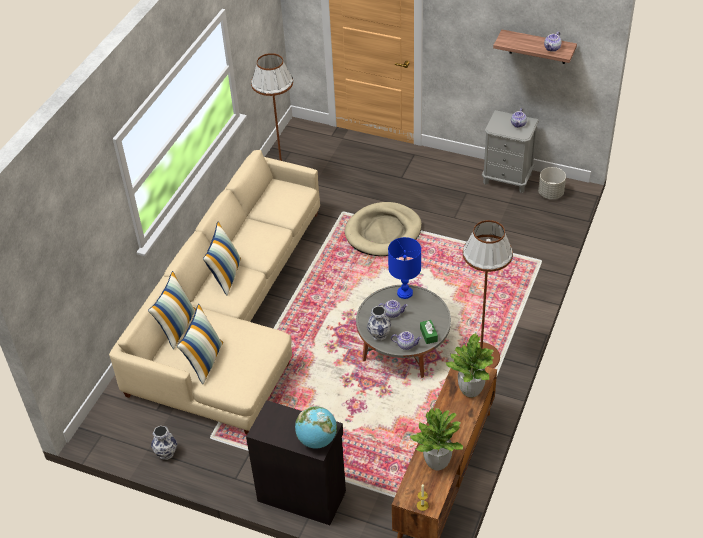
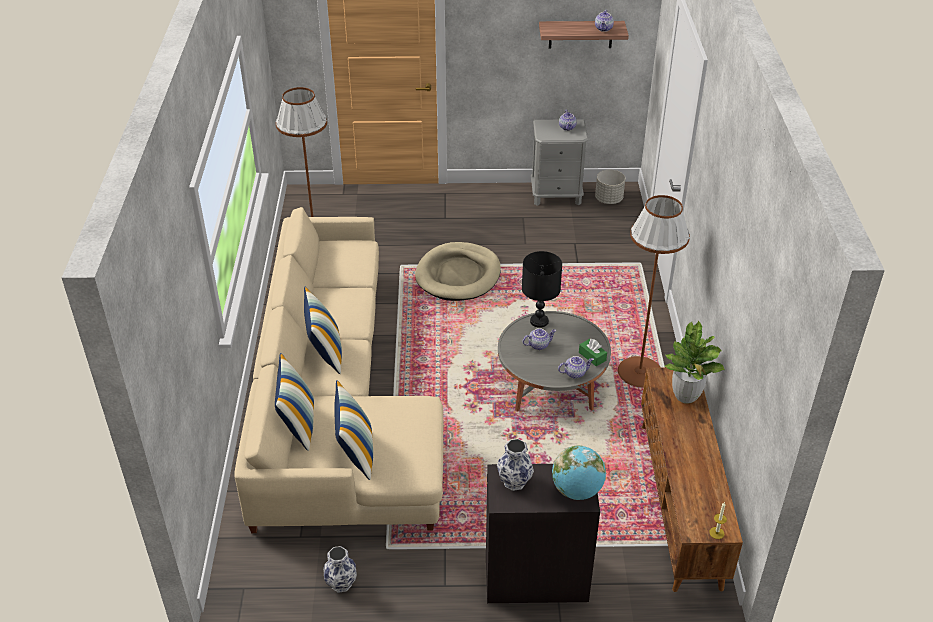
camera: 25 degrees left, 5 degrees down
(379, 335) = (538, 371): vase -> vase (514, 482)
(404, 293) = (538, 321): blue table lamp -> black table lamp
(437, 462) = (701, 481): potted plant -> none

